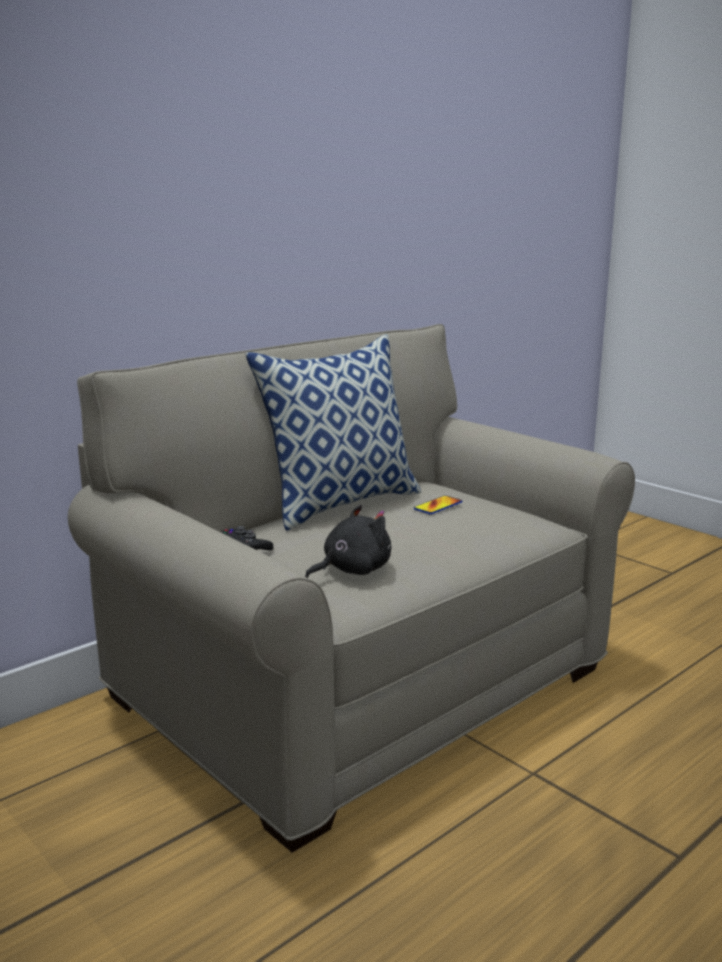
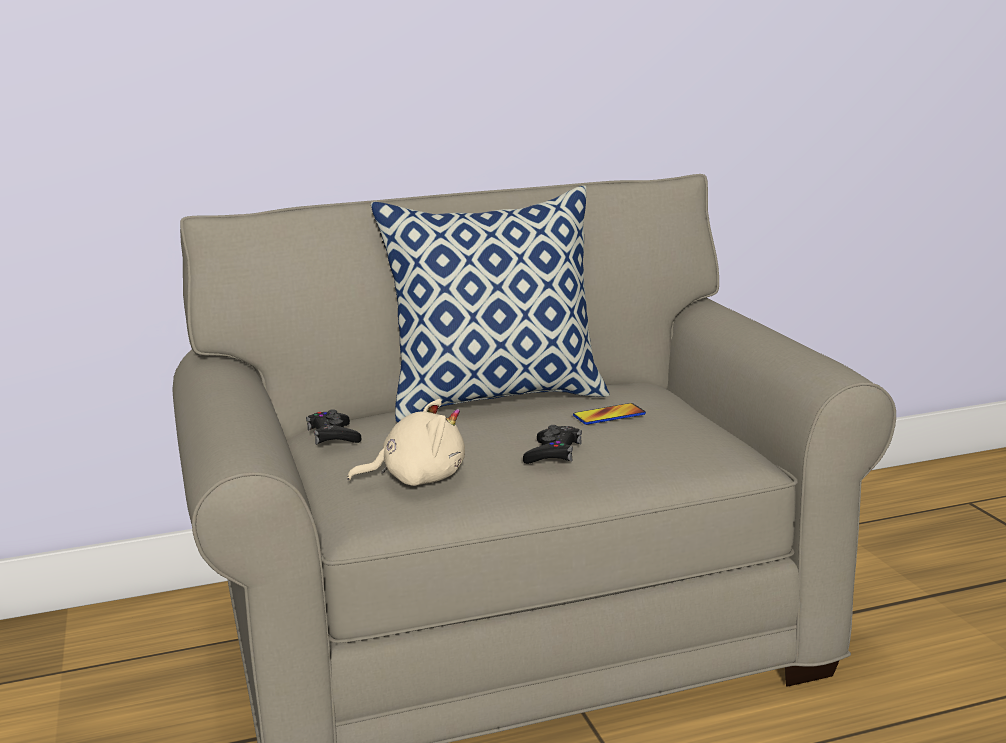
camera: 25 degrees right, 0 degrees up
(352, 570) = (417, 479): black plush toy -> beige plush toy
(432, 537) = (553, 453): none -> black game controller

